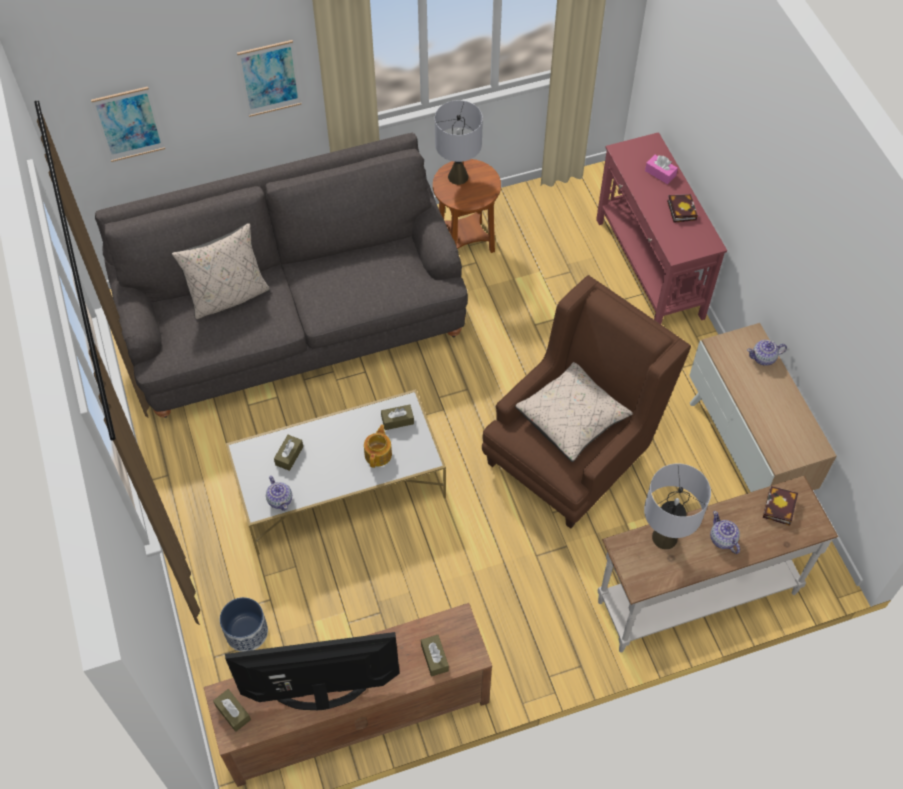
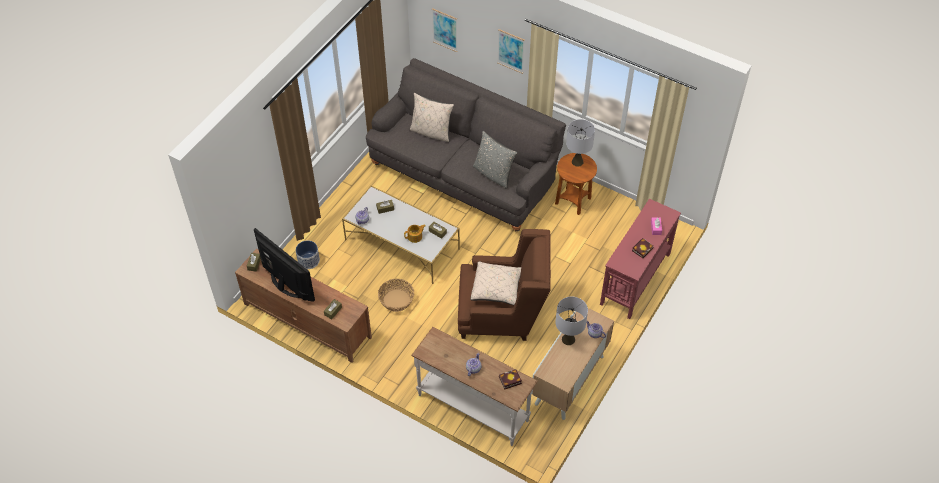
camera: 50 degrees right, 5 degrees down
(382, 279) = (493, 174): none -> grey pillow
(432, 563) = (397, 300): none -> basket
(664, 538) = (453, 347): grey table lamp -> grey table lamp (568, 339)

